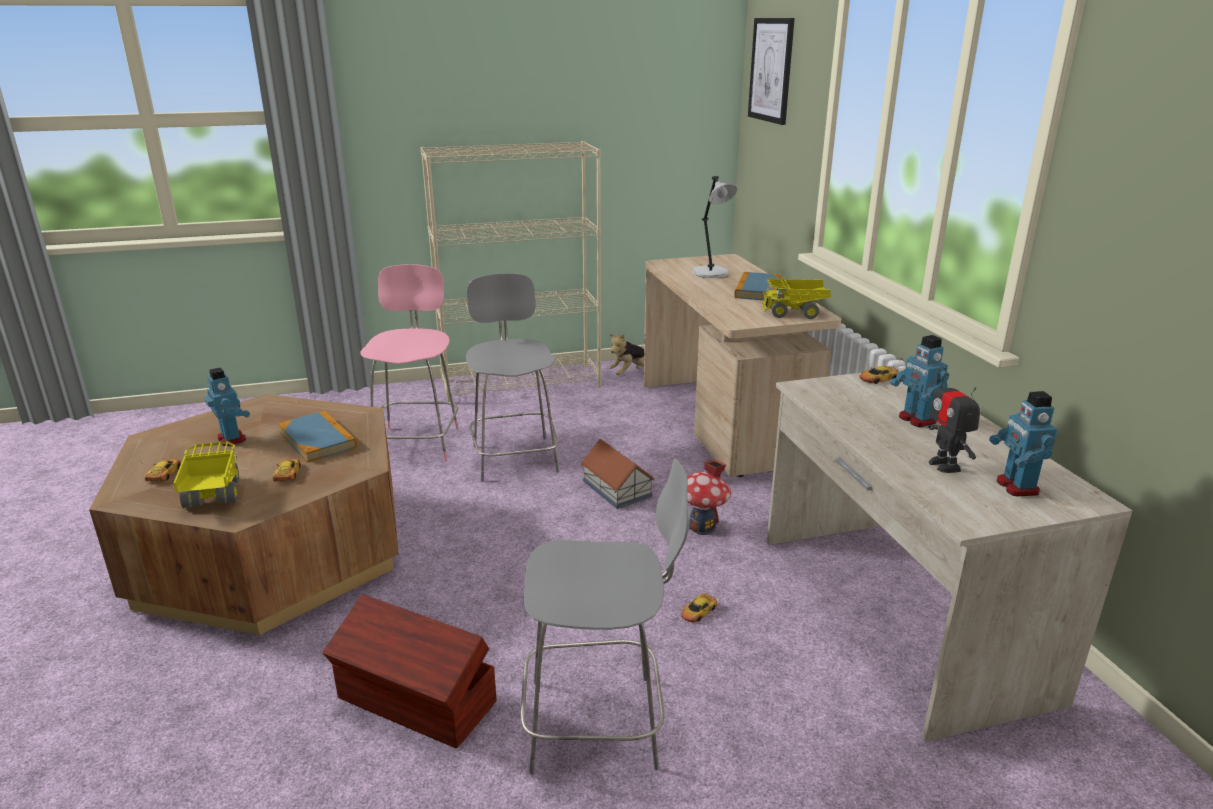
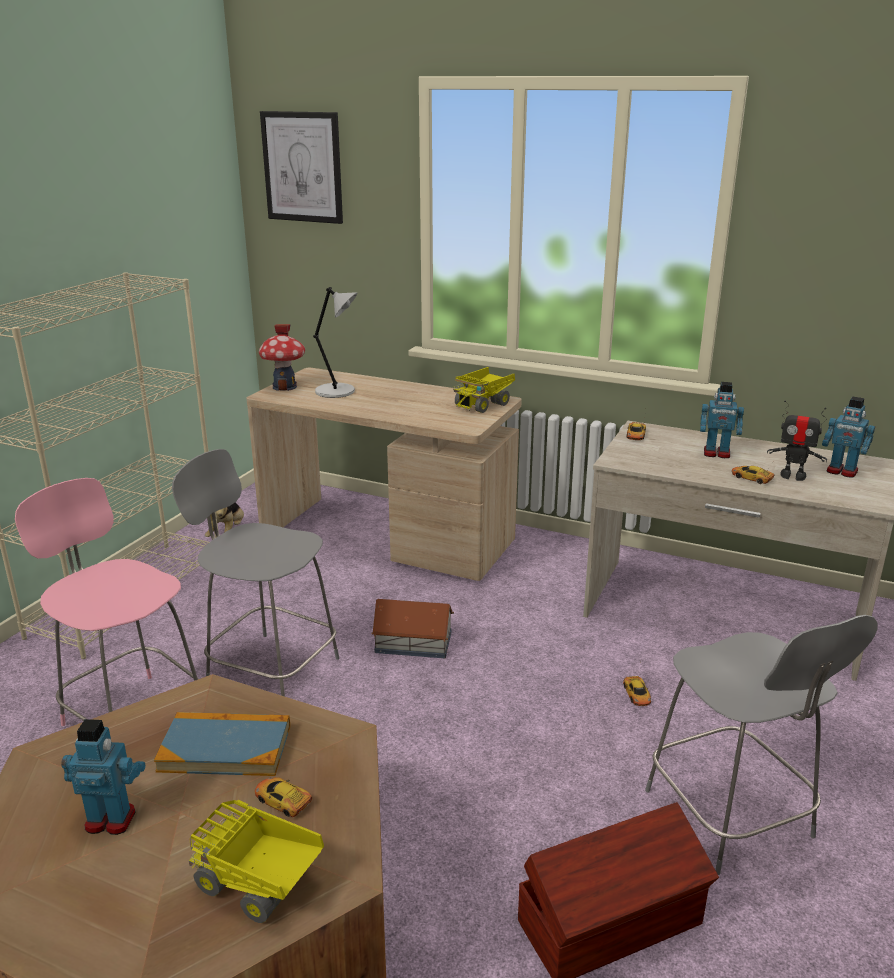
camera: 50 degrees left, 0 degrees up
(164, 473) = (123, 917): toy car -> toy car (751, 478)
(599, 723) = (731, 817): grey chair -> grey chair turned 120 degrees clockwise
(702, 527) = (527, 632): toy house -> toy house (285, 387)
(758, 290) = (410, 394): book -> none

